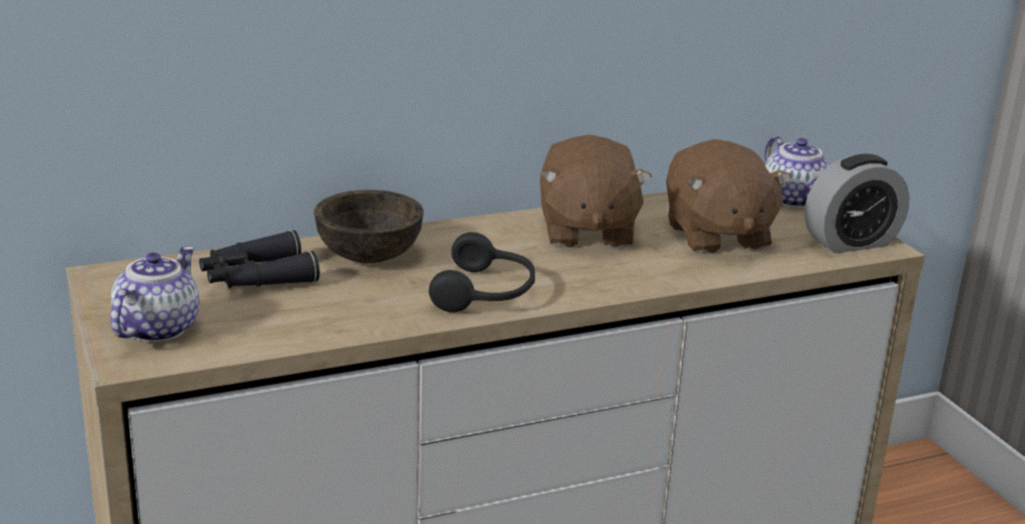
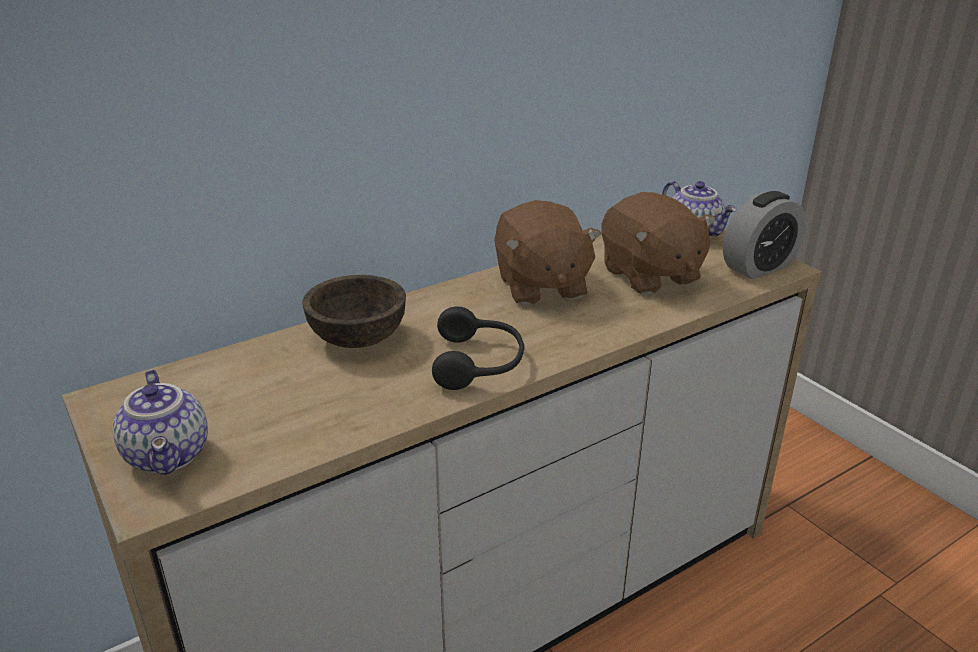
camera: 10 degrees left, 5 degrees up
(156, 328) = (170, 455): teapot -> teapot turned 150 degrees clockwise
(256, 278) = (258, 378): black binoculars -> none

